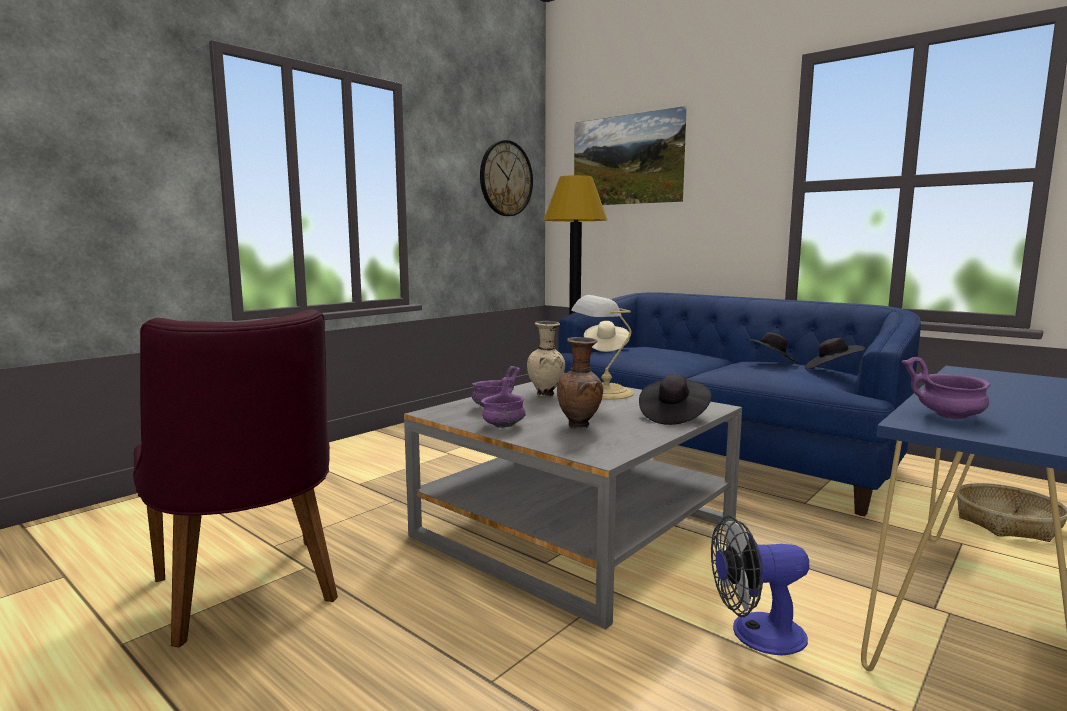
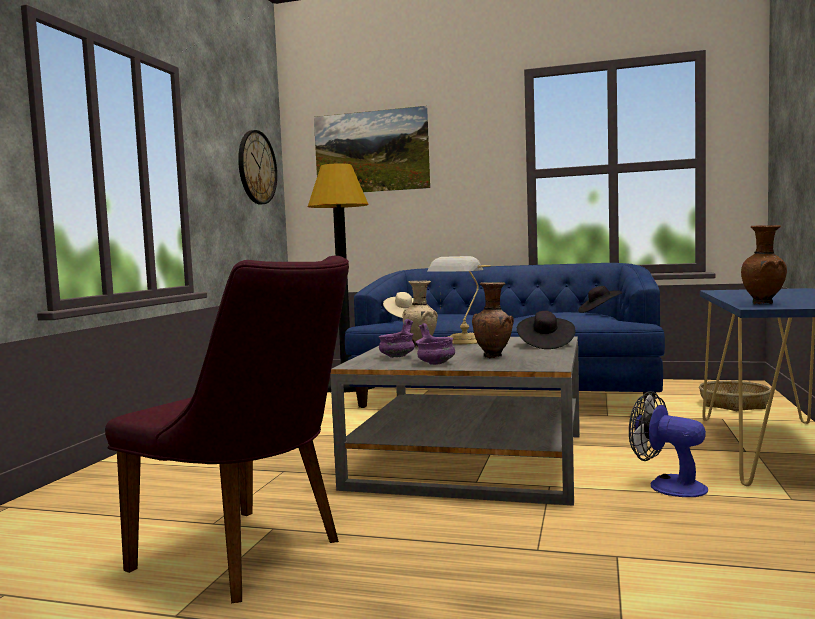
camera: 25 degrees left, 5 degrees down
(756, 634) = (668, 485): fan -> fan turned 75 degrees clockwise
(772, 363) = (552, 312): black hat -> none
(948, 416) = (764, 303): purple bowl -> brown vase

